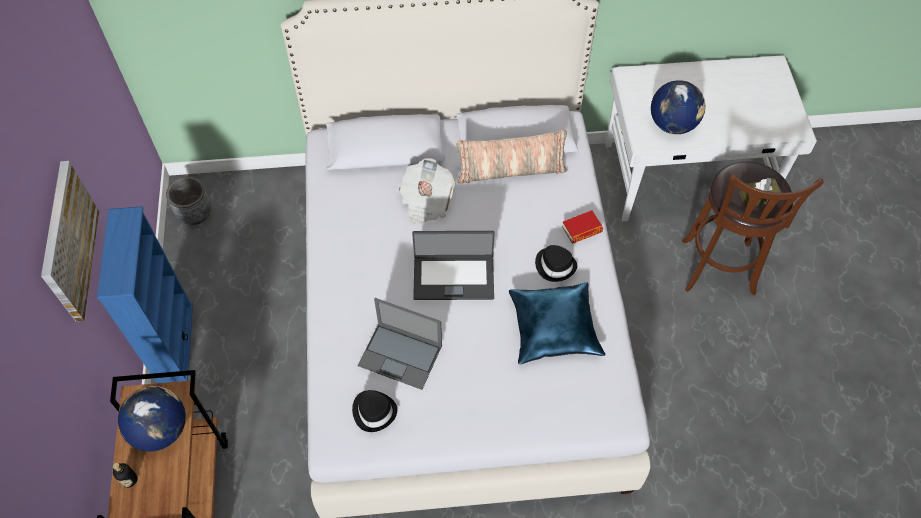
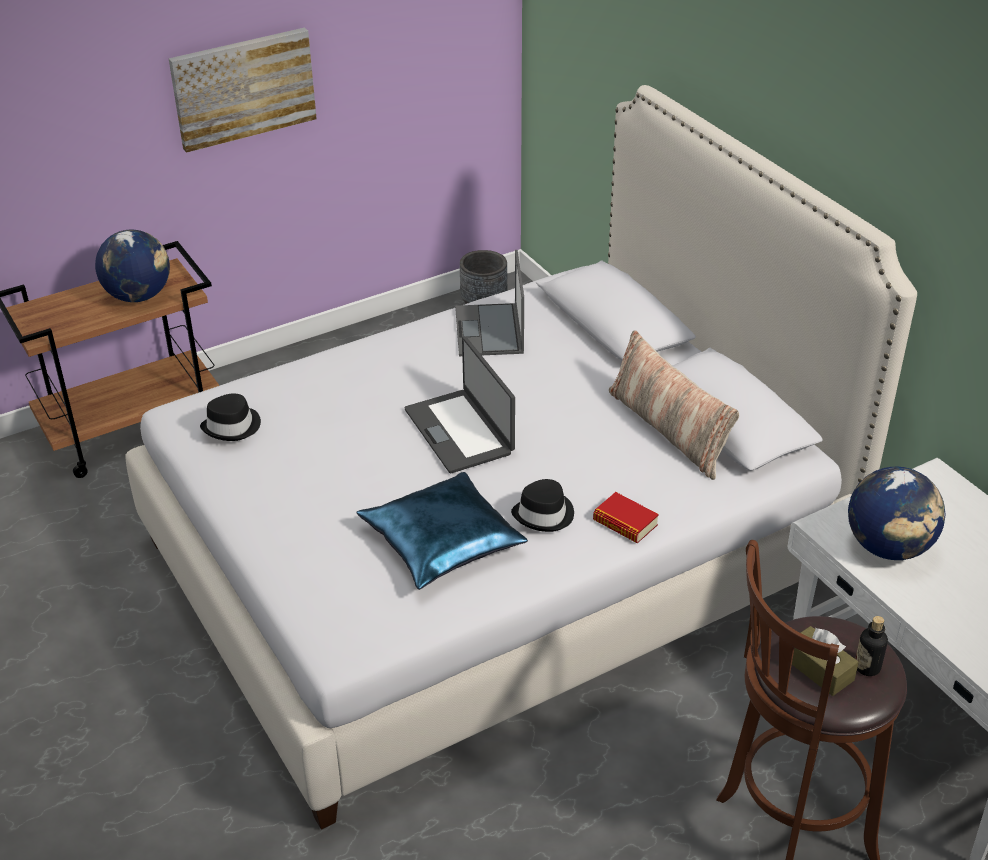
camera: 65 degrees right, 20 degrees down
(129, 480) = (75, 298): bottle -> bottle (867, 667)
(175, 343) = (314, 352): blue bookcase -> none
(401, 355) = (318, 423): laptop -> laptop (489, 331)
(426, 201) = (559, 376): newspaper -> none

